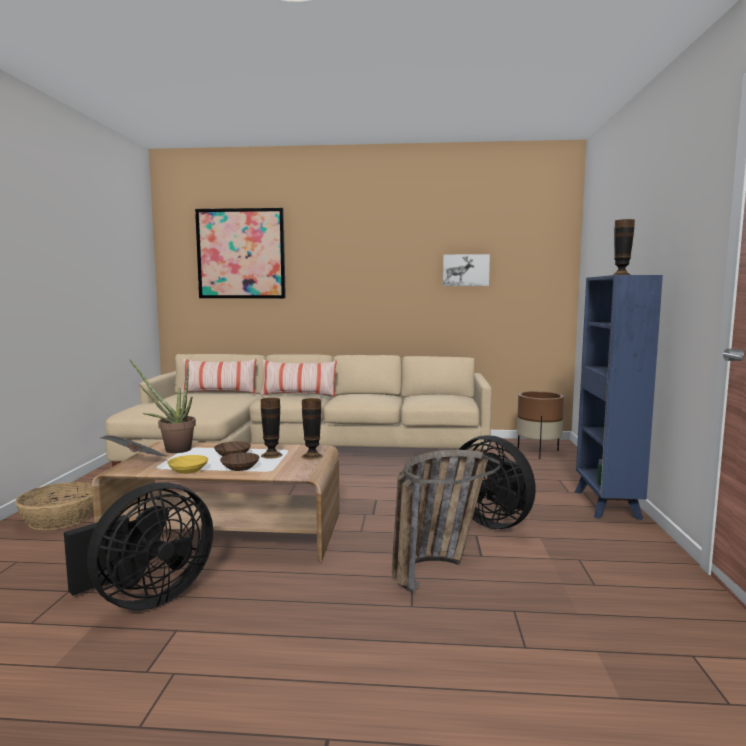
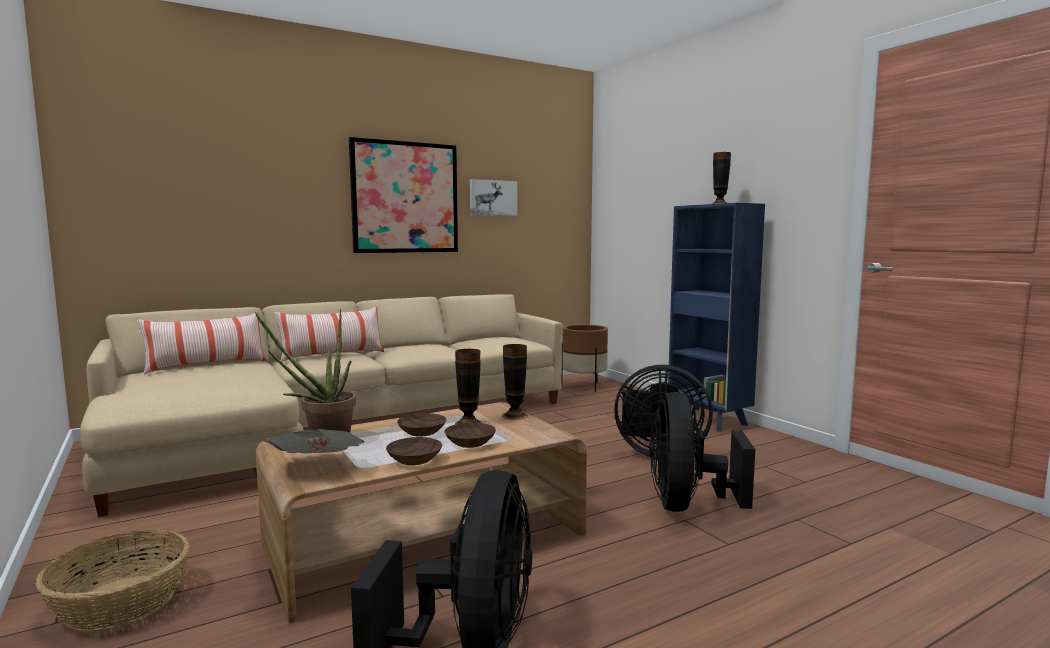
camera: 35 degrees left, 0 degrees up
(187, 470) = (413, 460): yellow bowl -> brown bowl
(241, 254) = (205, 163): picture -> picture (405, 197)
(437, 568) = (687, 505): basket -> black fan

